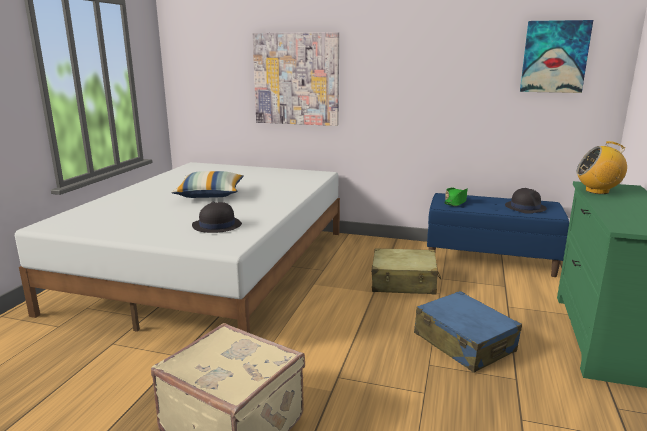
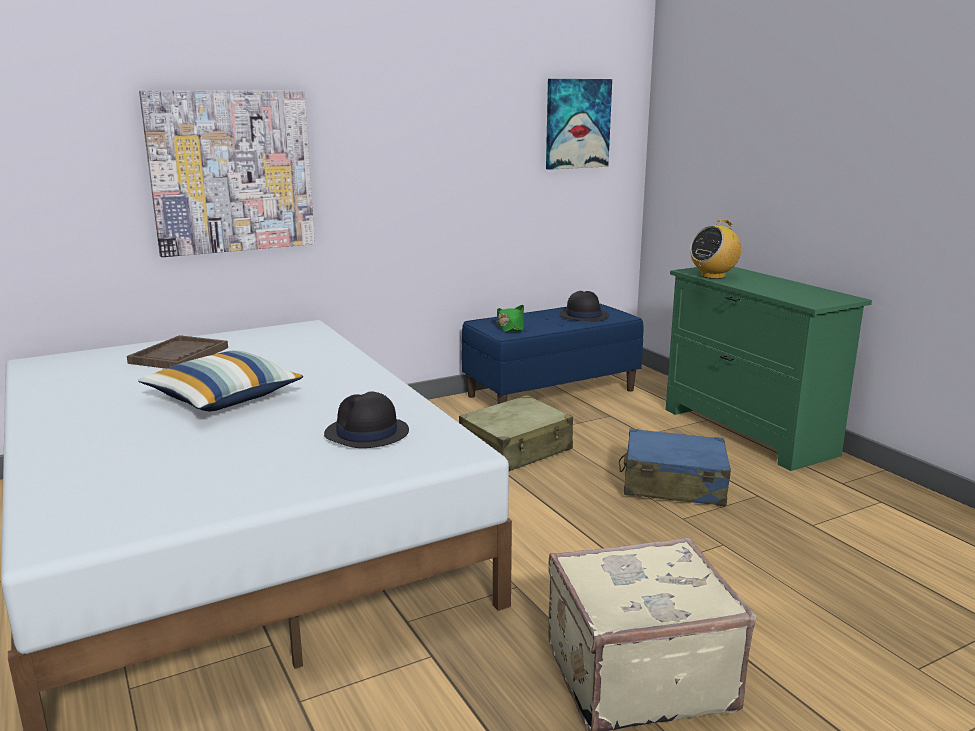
camera: 45 degrees left, 0 degrees up
(242, 173) = (179, 355): none -> brown tray

